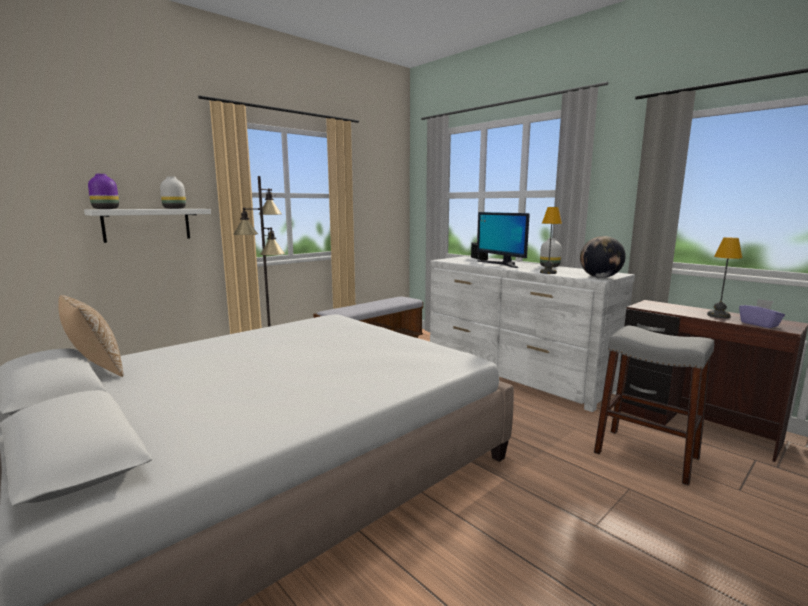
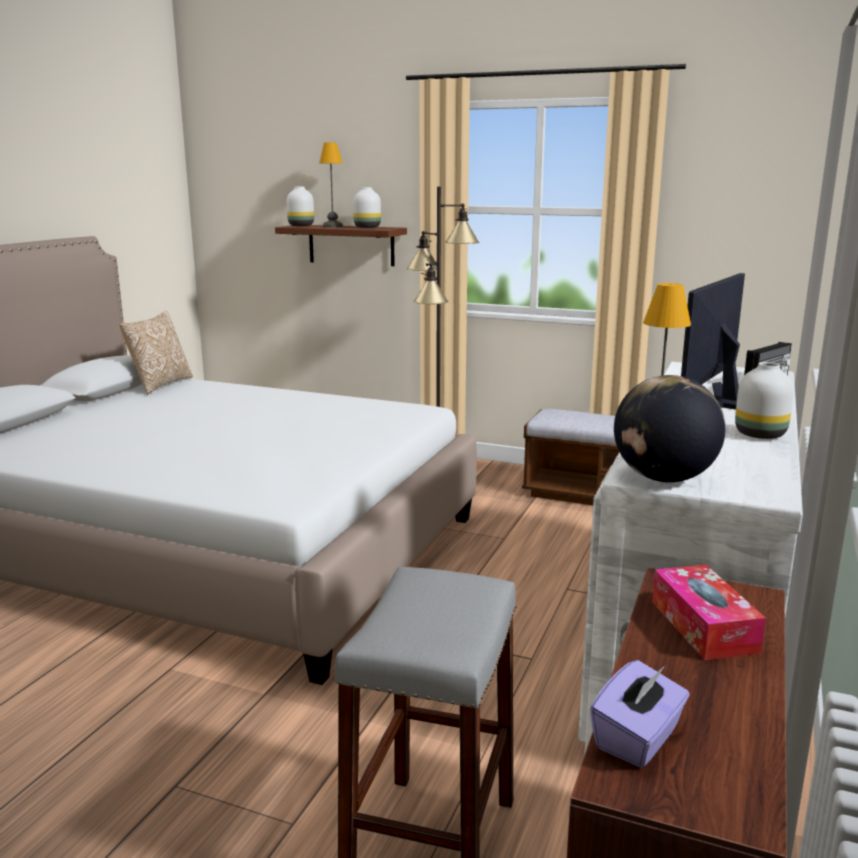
camera: 65 degrees right, 5 degrees up
(106, 209) = (301, 225): purple vase -> white vase
(147, 224) = (351, 245): white shelf -> brown shelf
(676, 309) = (703, 626): none -> tissue box
(718, 315) = (691, 683): table lamp -> table lamp (333, 226)

